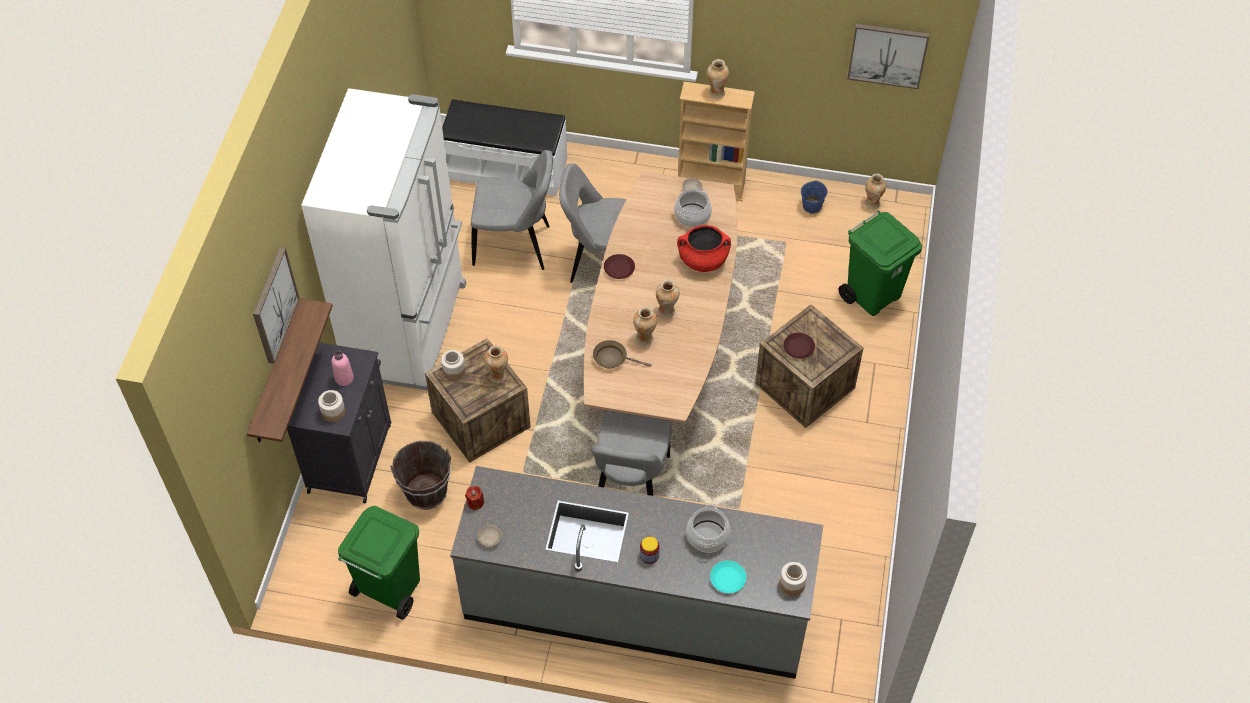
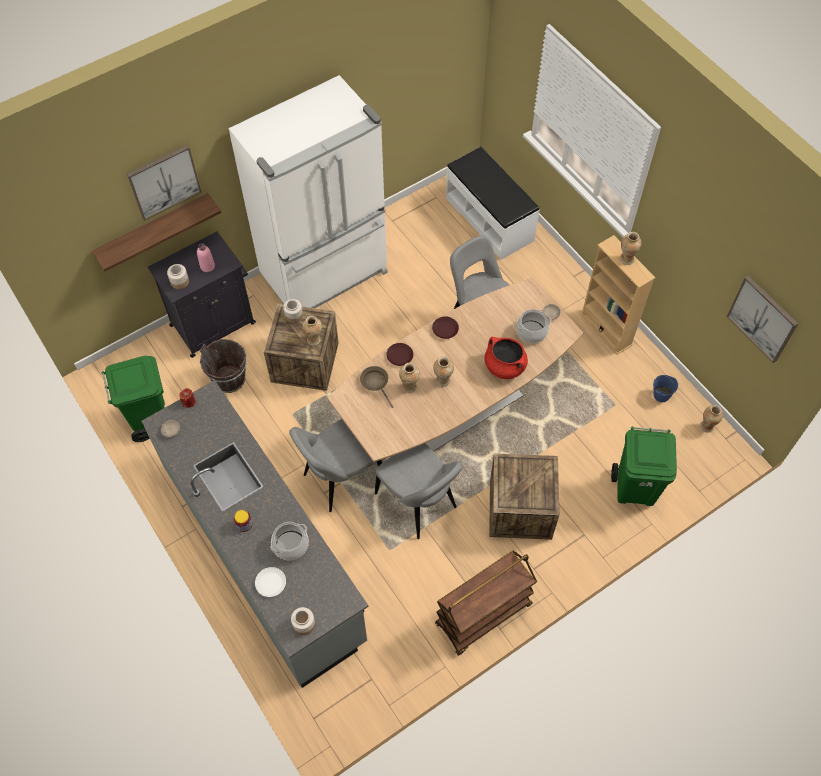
camera: 45 degrees right, 5 degrees up
(516, 246) = (441, 272): grey chair -> grey chair (418, 503)
(728, 578) = (271, 583): turquoise plate -> white plate
(798, 347) = (515, 477): brown plate -> brown plate (400, 356)
(870, 492) = (483, 616): none -> brown cart

